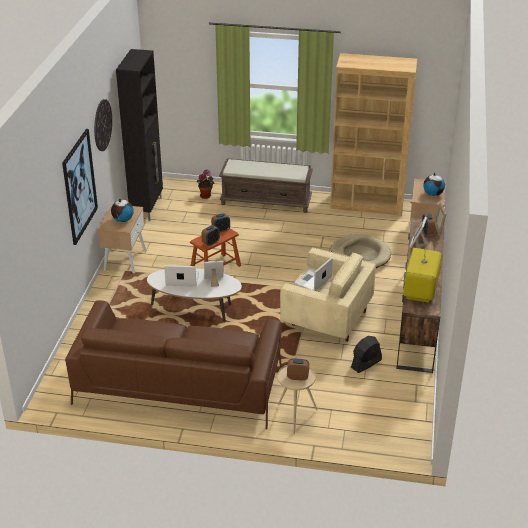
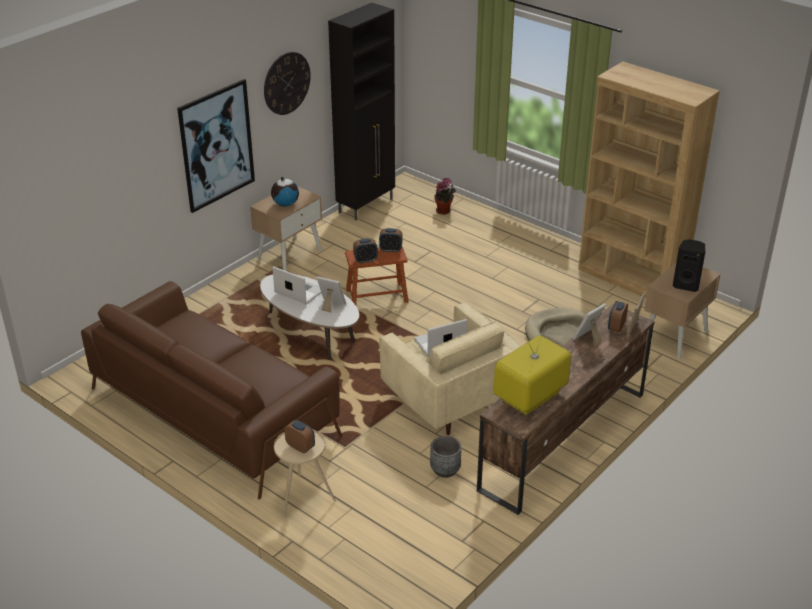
camera: 30 degrees right, 0 degrees up
(266, 201) = (508, 238): brown bench -> none
(366, 363) = (445, 470): black fan -> grey planter
(433, 194) = (686, 285): globe -> black speaker

